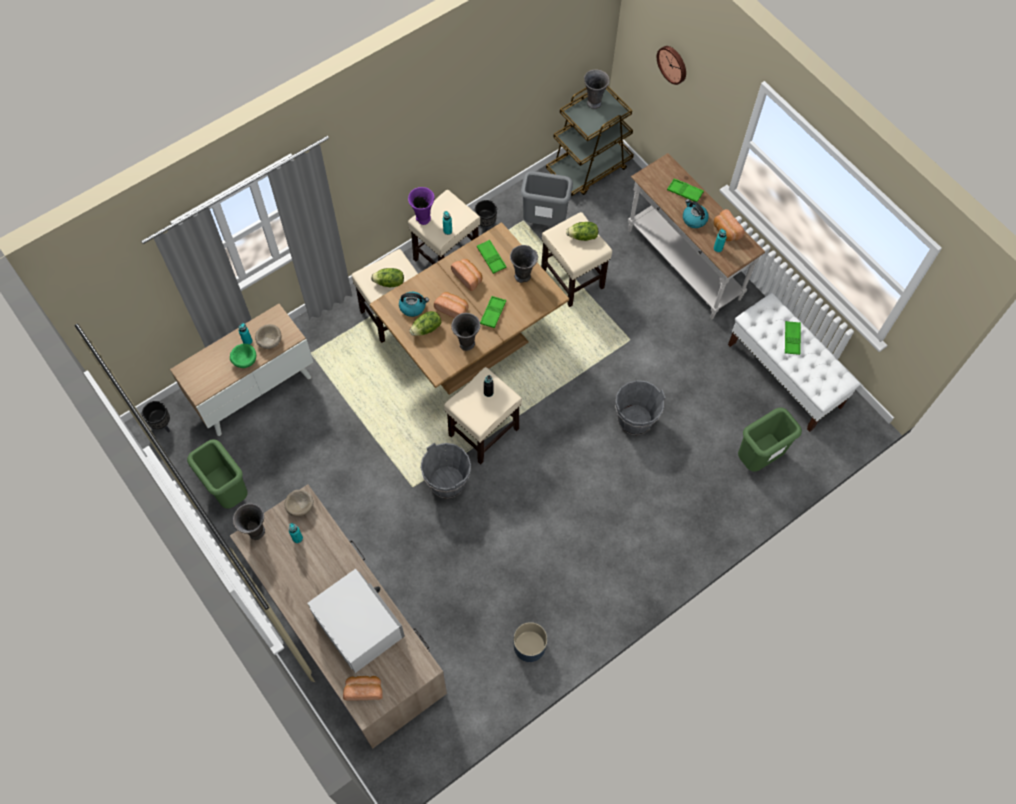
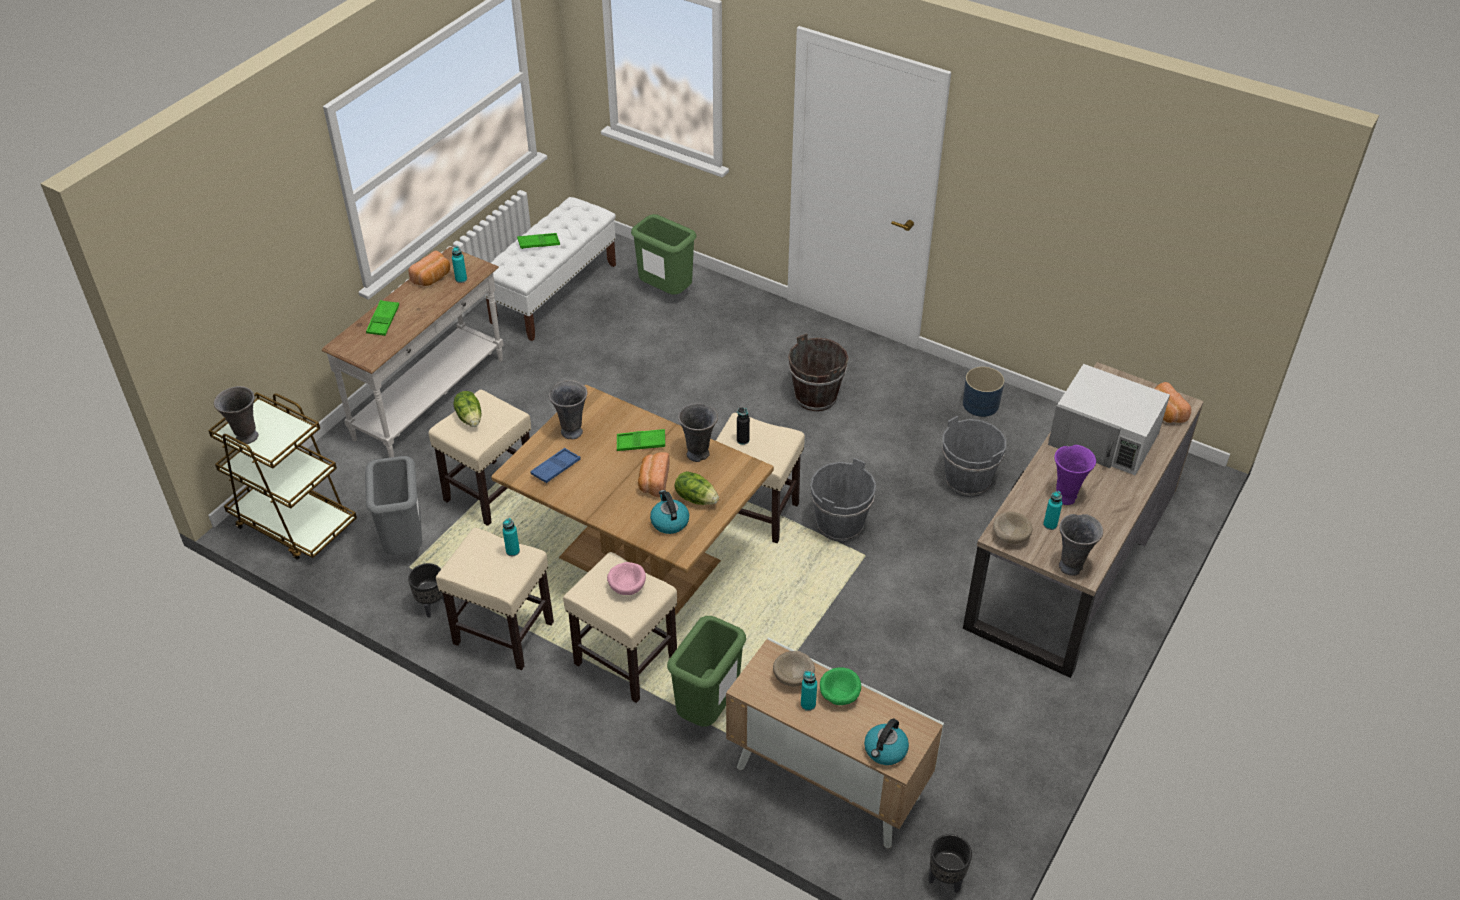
camera: 110 degrees left, 20 degrees down
(228, 491) = (991, 748): green trash can -> green trash can (708, 711)
(358, 625) = (1104, 439): white microwave -> white microwave turned 90 degrees counterclockwise
(389, 283) = (627, 586): lettuce -> pink bowl
(423, 219) = (502, 584): purple vase -> purple vase (1066, 496)
(468, 277) = (597, 482): bread -> none
(491, 258) = (556, 468): green tray -> blue tray
(586, 522) = (816, 397): none -> brown bucket
(635, 420) = (669, 390): grey bucket -> grey bucket (968, 481)
(673, 64) = (239, 271): wall clock -> none
(694, 219) = (423, 305): kettle -> kettle (885, 751)

